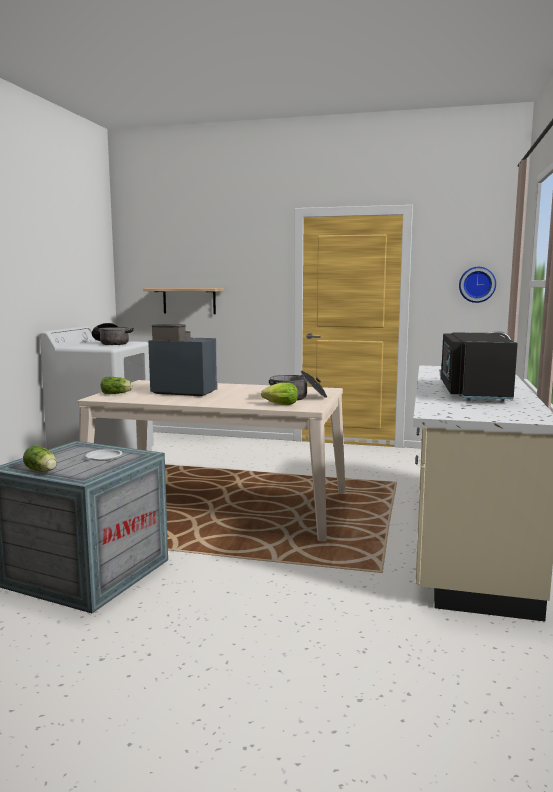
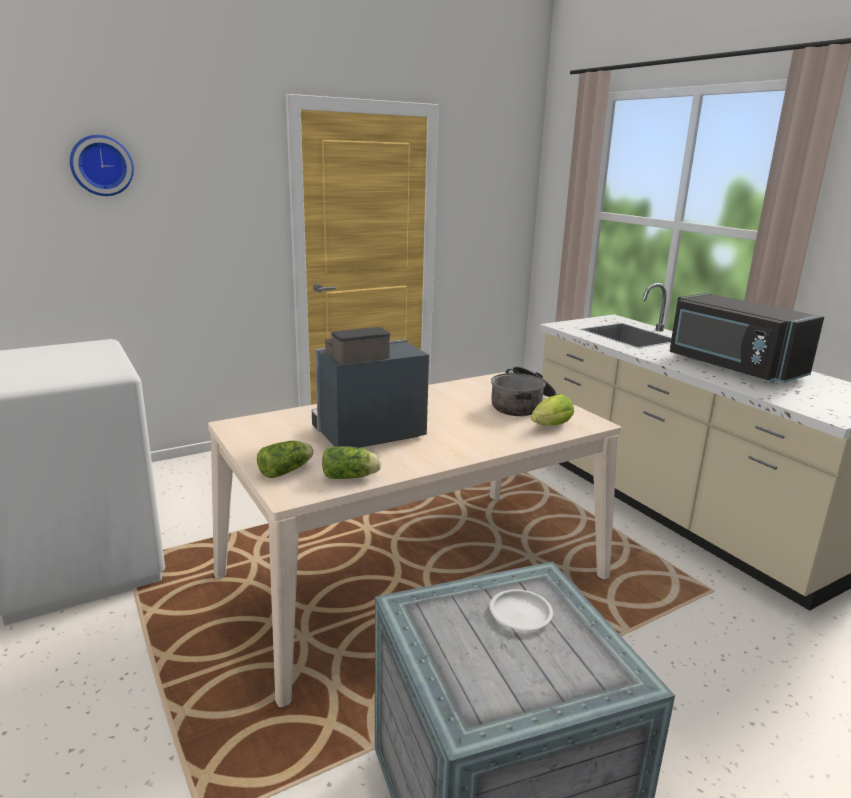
camera: 45 degrees left, 10 degrees up
(42, 471) = (538, 701): lettuce -> lettuce (352, 477)
(111, 343) = (67, 356): cooking pot -> none
(189, 301) = (113, 247): shelf -> none
(477, 284) = (500, 209): wall clock -> wall clock (101, 165)

